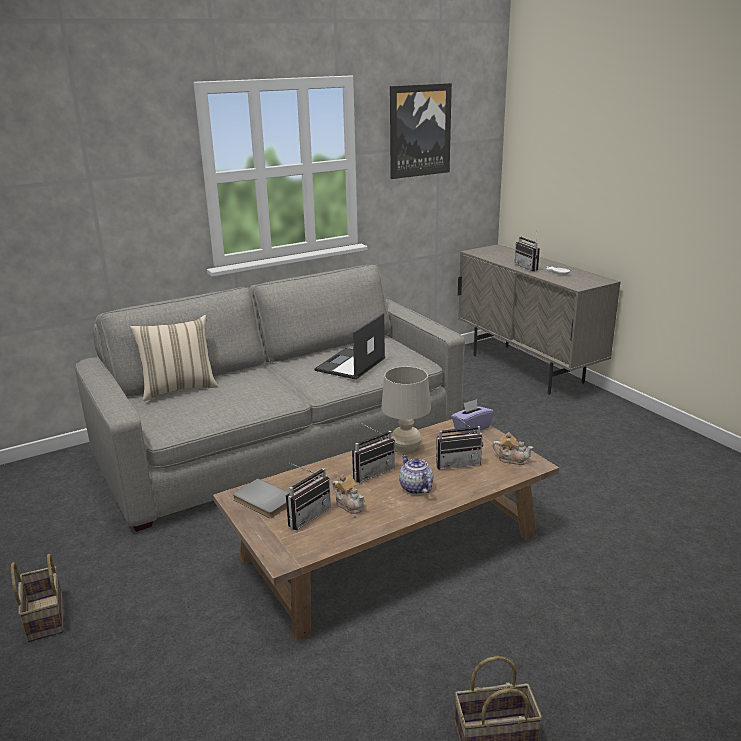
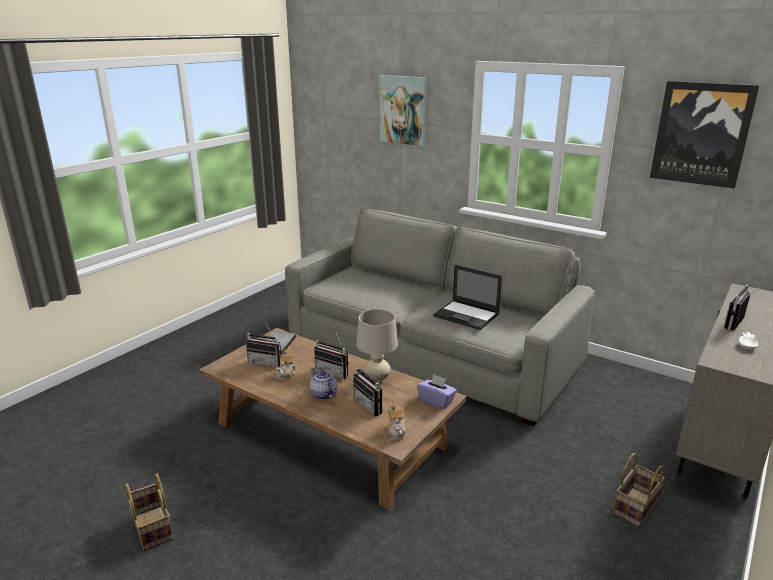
camera: 65 degrees right, 0 degrees up
(44, 616) = (214, 341): basket -> basket (635, 505)
(93, 162) = (403, 110): none -> picture
(179, 389) = (374, 274): beige pillow -> none
(350, 364) = (467, 315): laptop -> laptop turned 150 degrees counterclockwise
(415, 487) = (323, 394): teapot -> teapot turned 75 degrees counterclockwise

